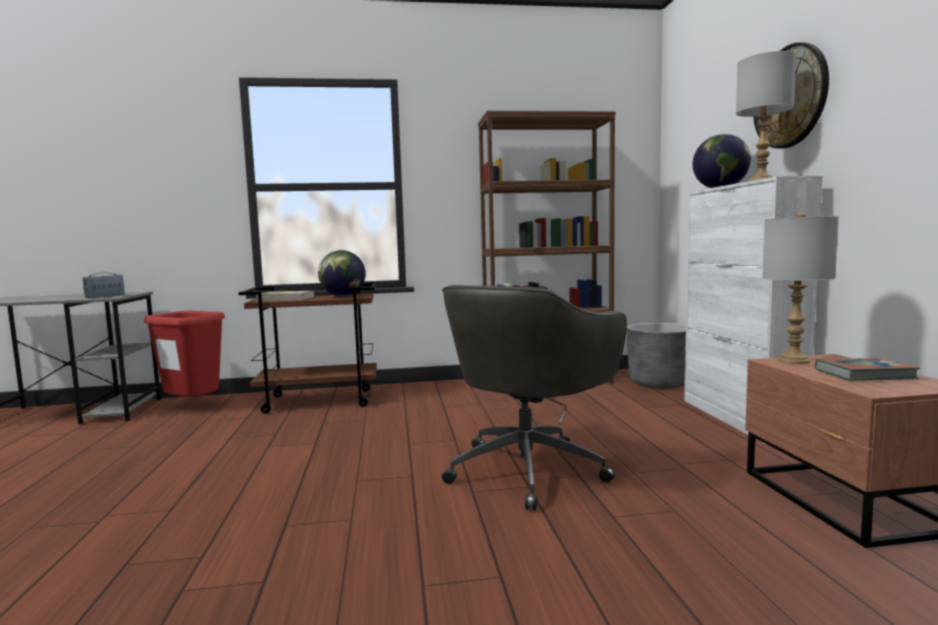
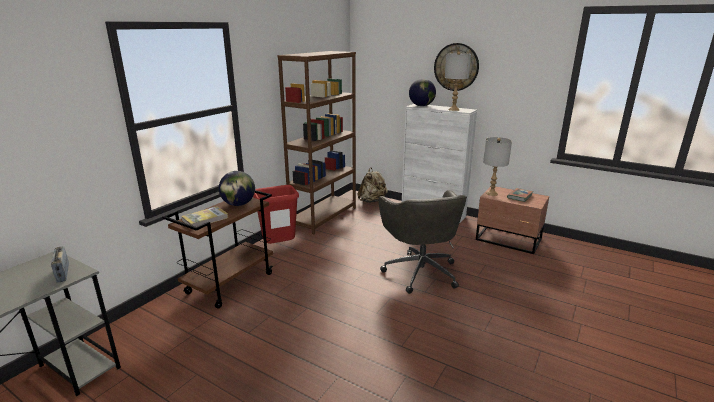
camera: 50 degrees left, 15 degrees up
(193, 408) = (145, 332): red trash can -> red trash can (279, 247)
(658, 383) = (372, 201): grey planter -> beige backpack

